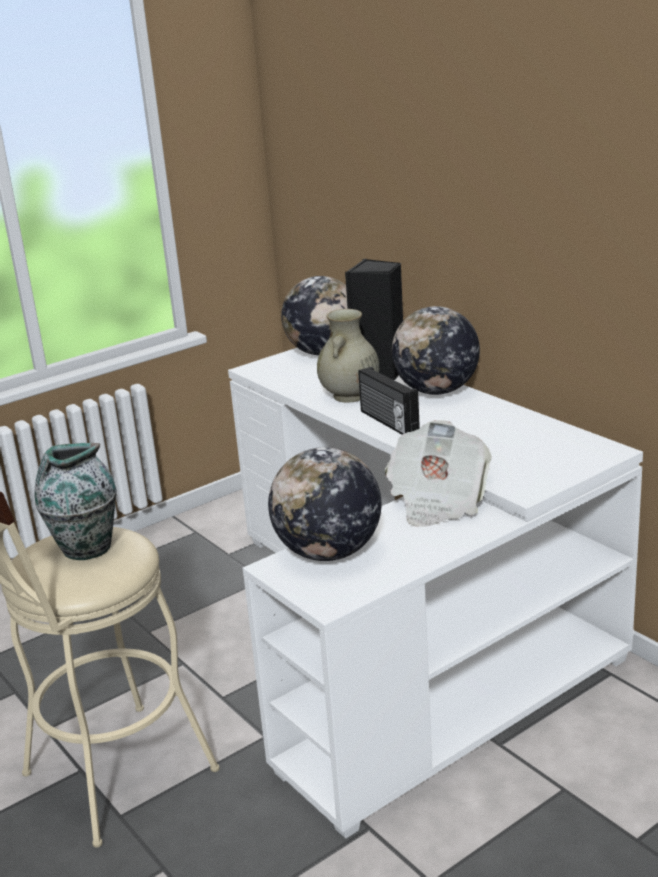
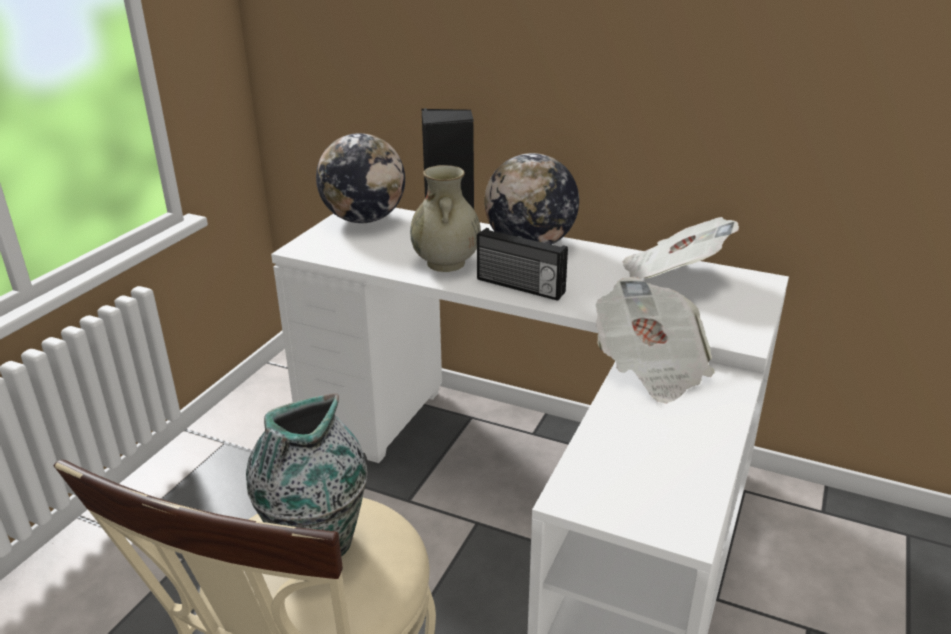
camera: 30 degrees left, 5 degrees up
(328, 553) = (611, 461): globe -> none
(532, 433) = (672, 274): none -> newspaper

